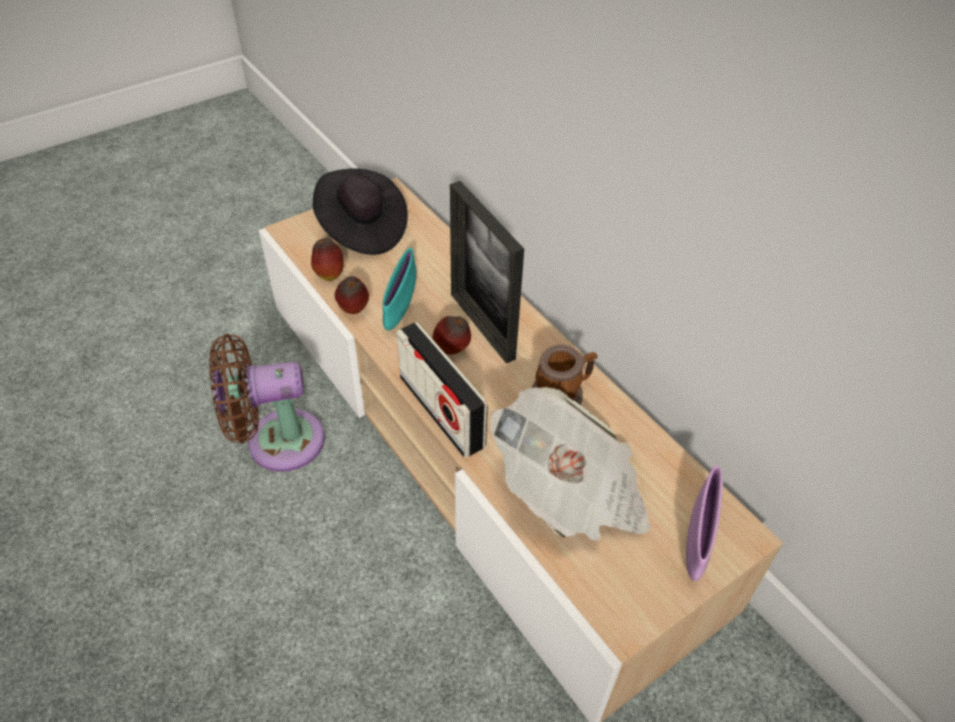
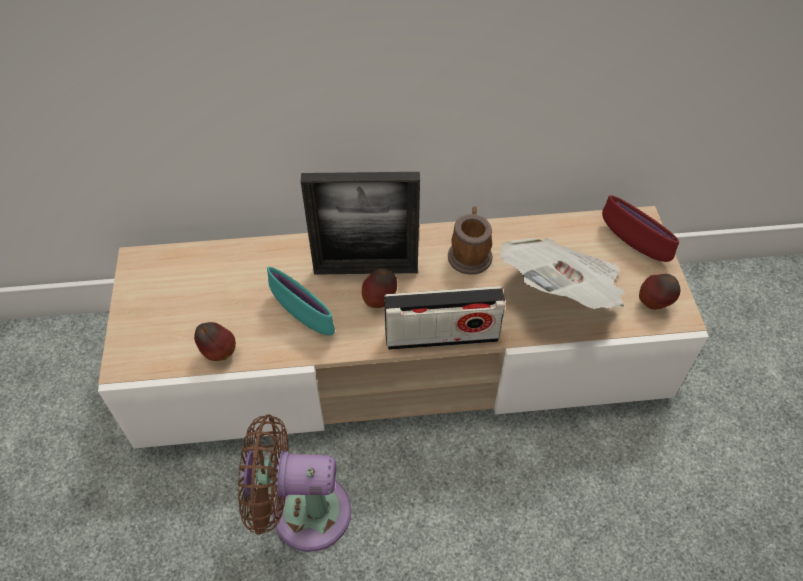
camera: 60 degrees left, 5 degrees up
(277, 442) = (302, 512): brown fan -> brown fan turned 75 degrees clockwise
(353, 311) = (281, 352): apple -> apple (654, 304)
(362, 229) = (174, 303): black hat -> none
(698, 538) = (633, 244): purple bowl -> red bowl

